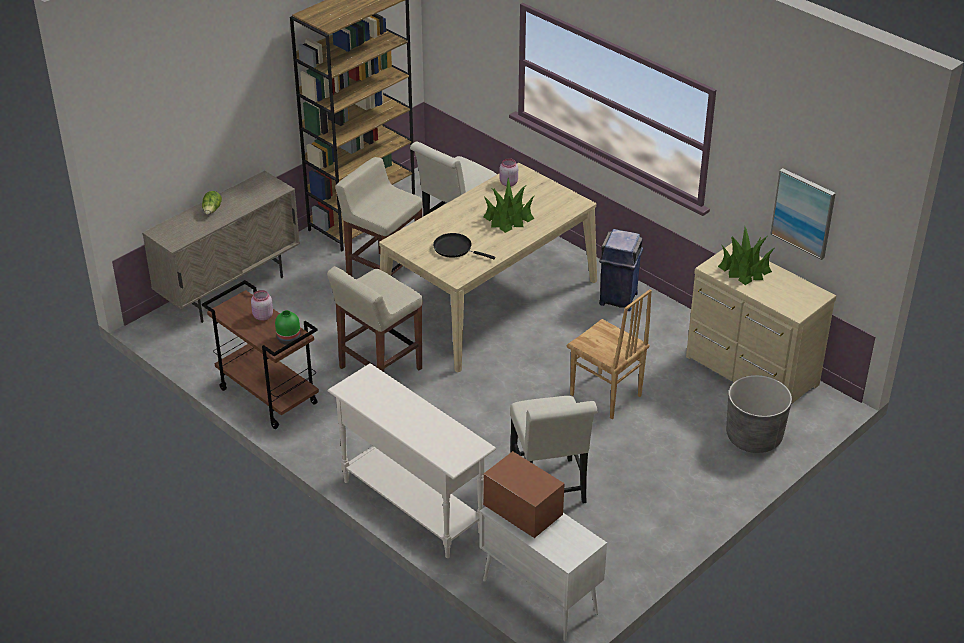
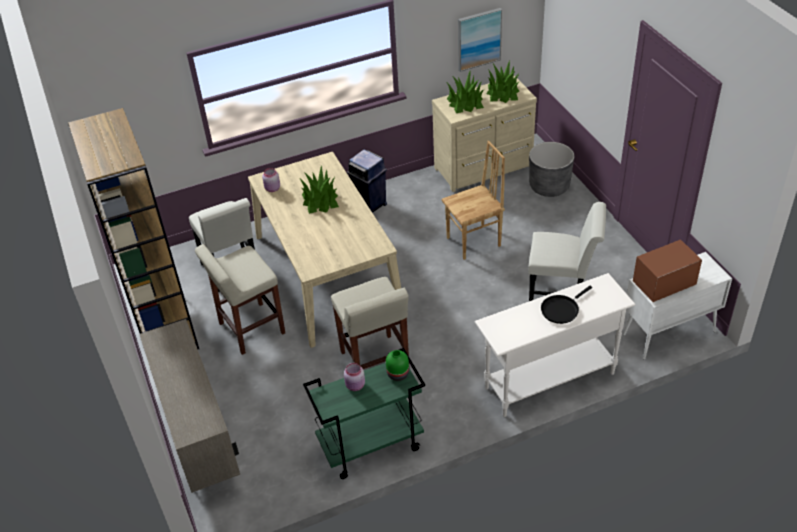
camera: 65 degrees left, 5 degrees up
(212, 210) = (178, 385): lettuce -> none
(267, 396) = (370, 446): brown cart -> green cart
(455, 248) = (342, 239): black frying pan -> black frying pan (561, 309)
(789, 293) = (503, 92): none -> potted plant

